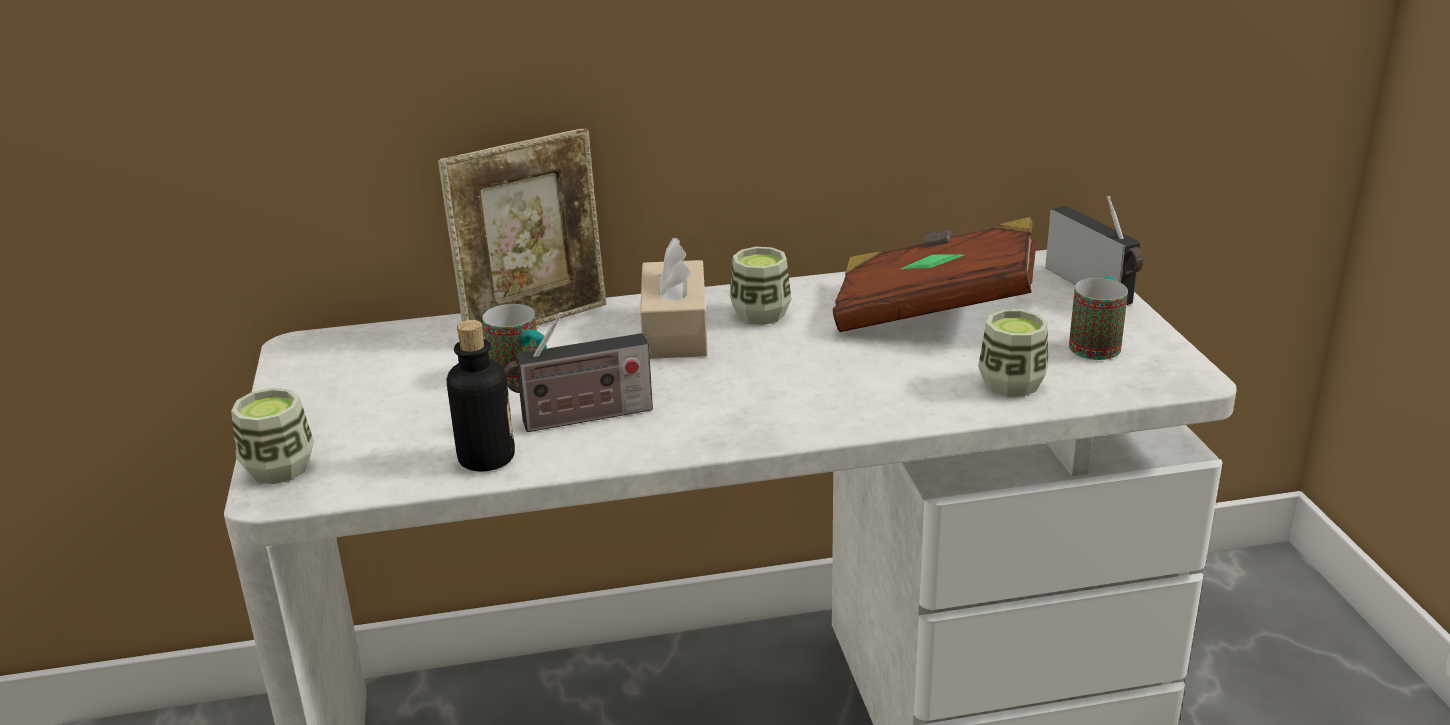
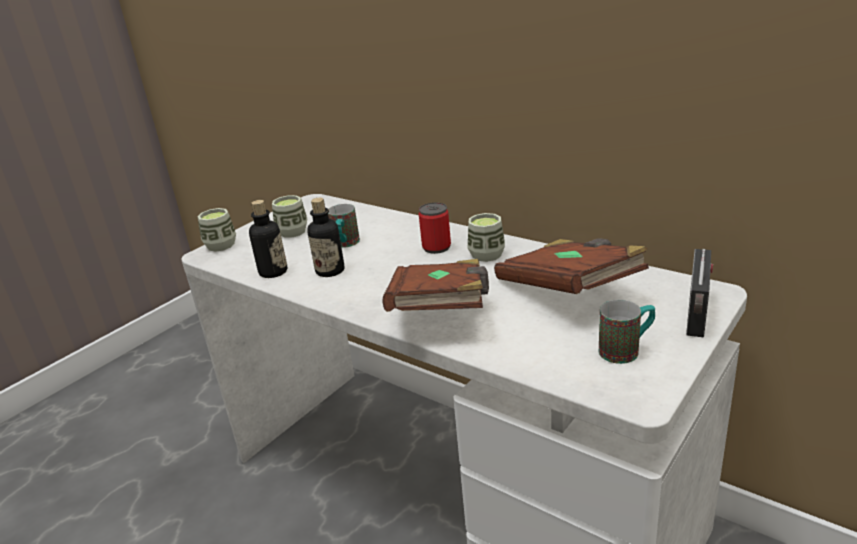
camera: 50 degrees right, 0 degrees up
(536, 322) = (396, 221): picture frame -> none
(581, 418) = (330, 271): radio -> bottle
(675, 331) = (436, 247): beige tissue box -> can
(840, 392) = (441, 310): none -> brown book
(1011, 384) = (528, 348): cup -> cup (292, 232)

